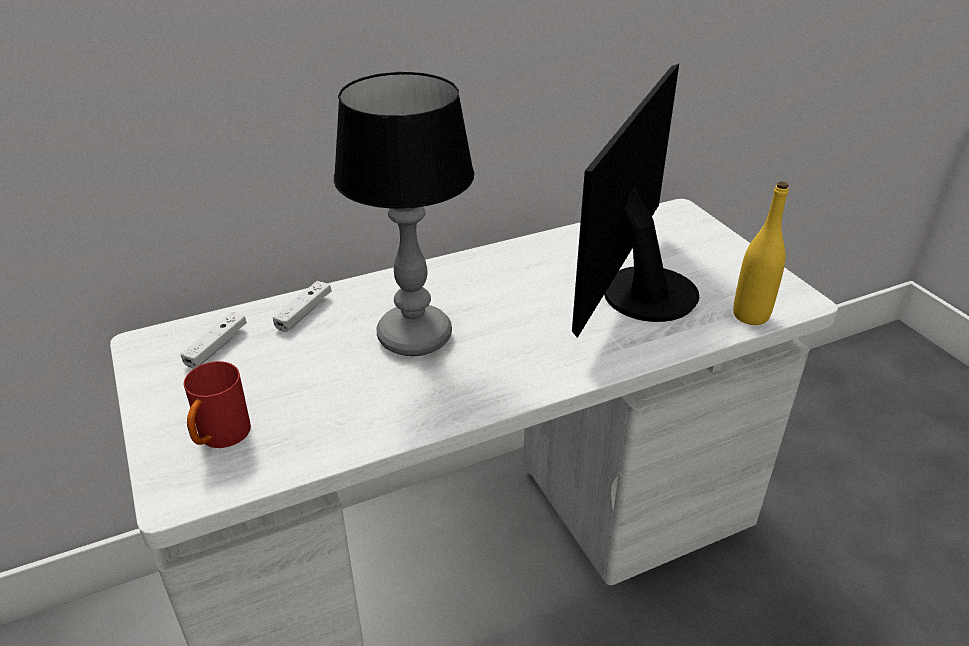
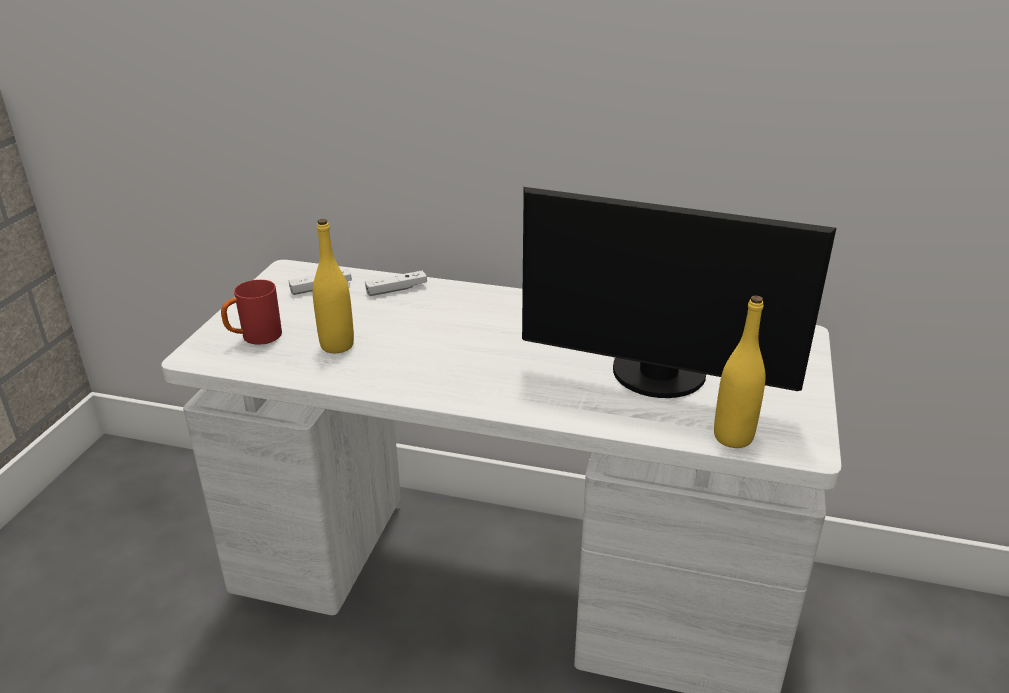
camera: 40 degrees right, 5 degrees down
(327, 400) = (337, 345): none -> yellow bottle
(413, 336) = (442, 333): table lamp -> none
(638, 292) = (657, 377): monitor -> monitor turned 135 degrees counterclockwise

